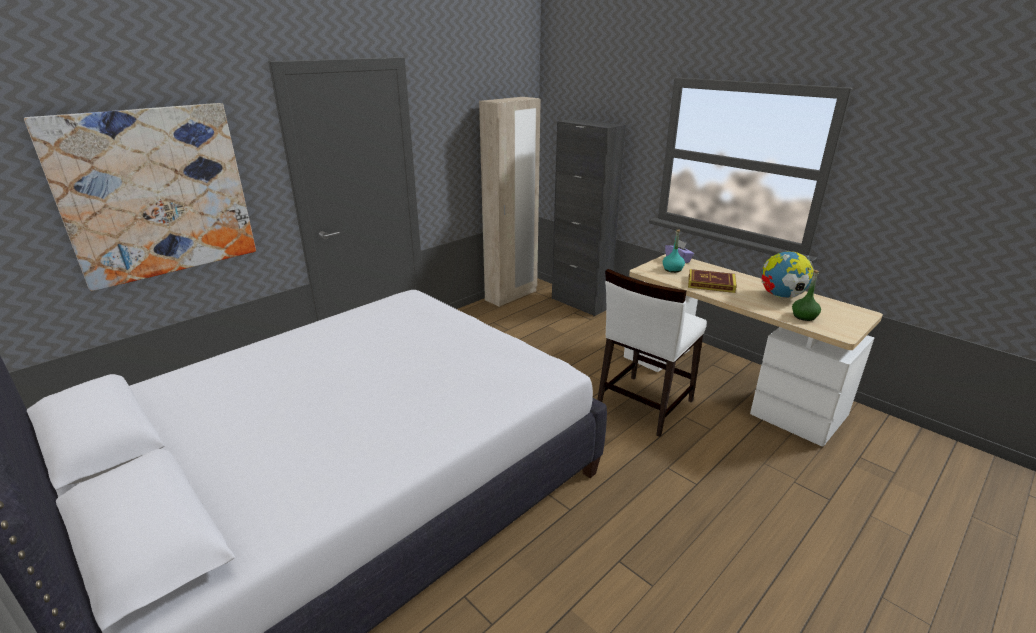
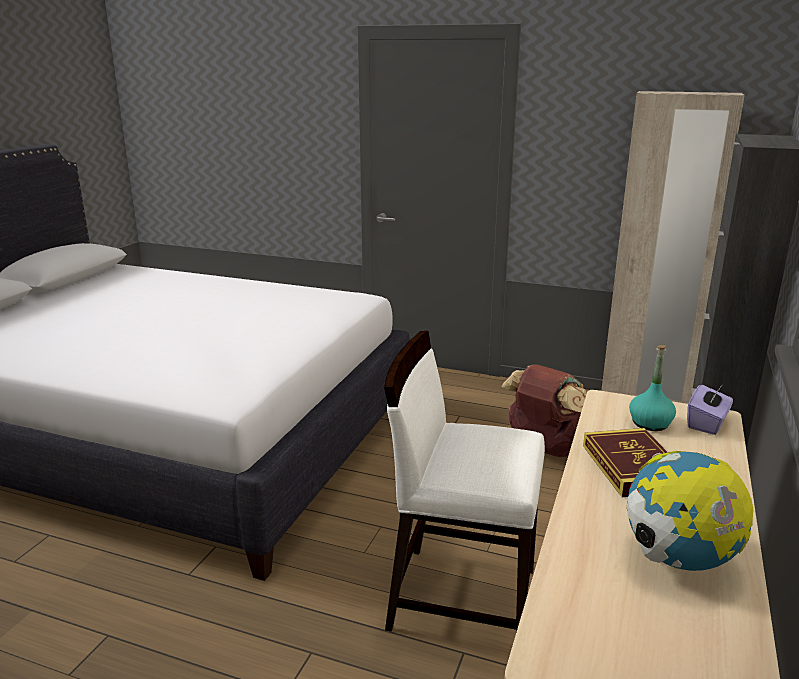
camera: 65 degrees right, 5 degrees down
(156, 194) = (250, 137): picture -> none
(528, 335) = (548, 449): none -> brown backpack
(804, 316) = (594, 596): green bottle -> none

